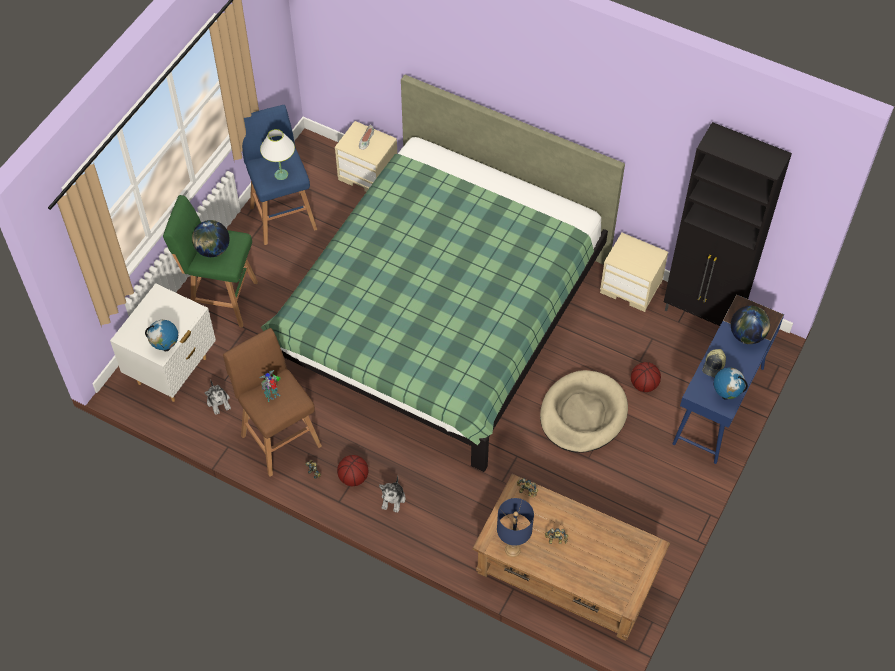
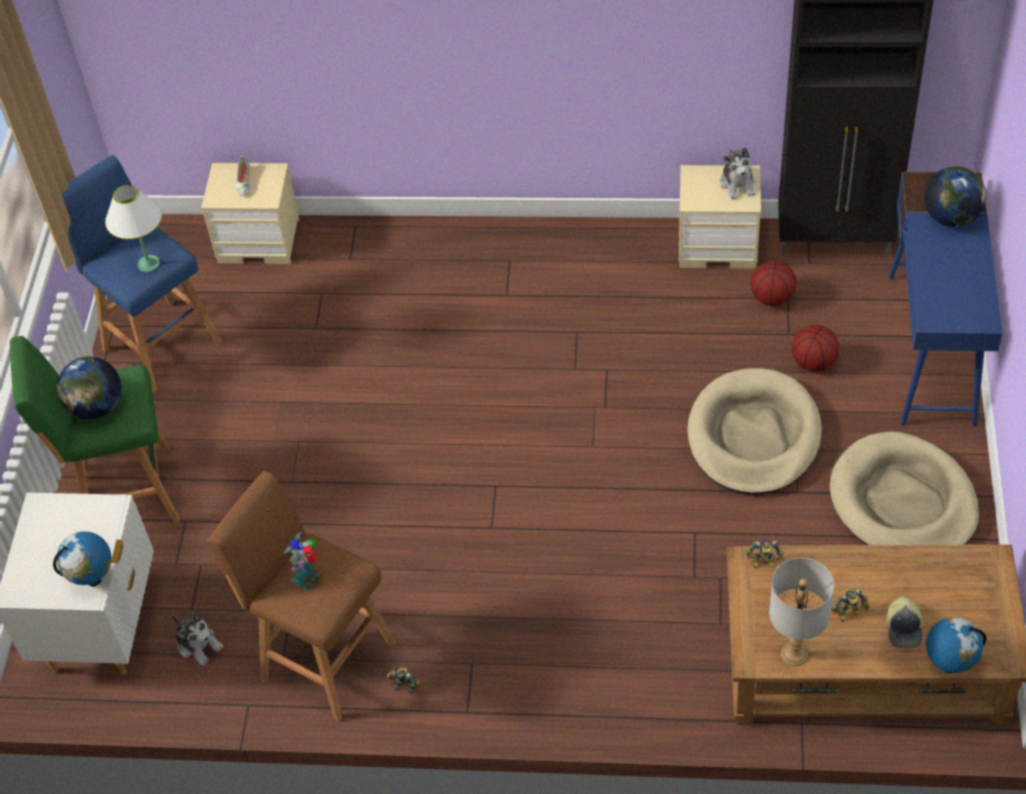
camera: 20 degrees left, 5 degrees down
(353, 477) = (469, 667): basketball -> basketball (772, 298)
(393, 499) = (548, 672): plush toy -> plush toy (737, 184)
(441, 315) = (472, 385): green bed -> none
(512, 549) = (794, 654): blue table lamp -> grey table lamp
(645, 490) = (903, 502): none -> beige dog bed
(714, 366) = (933, 274): cap -> cap (904, 628)
(725, 395) = (973, 305): globe -> globe (949, 665)

